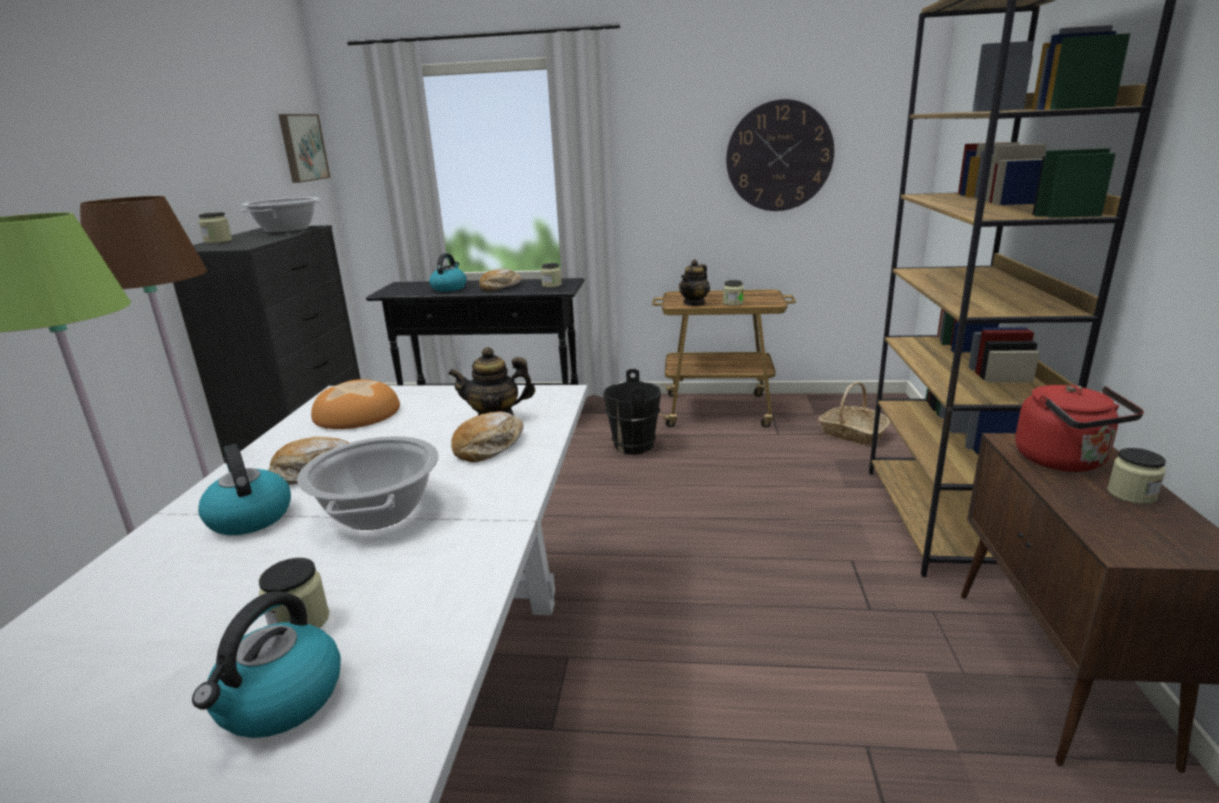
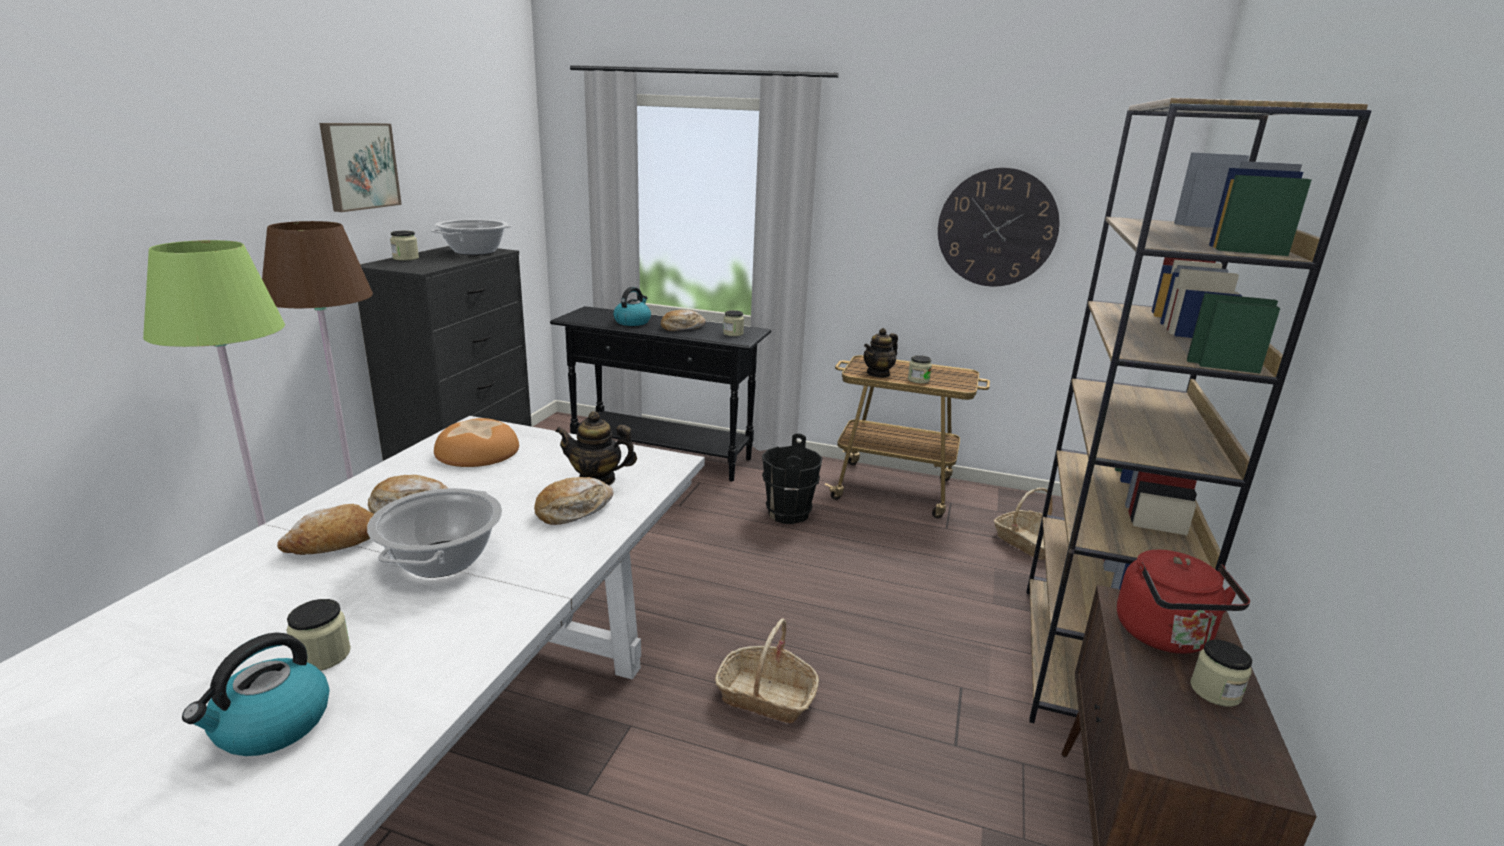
camera: 10 degrees right, 0 degrees up
(249, 517) = (334, 543): kettle -> bread
(302, 148) = (514, 166): picture -> picture (359, 166)
(684, 603) = (766, 696): none -> basket

